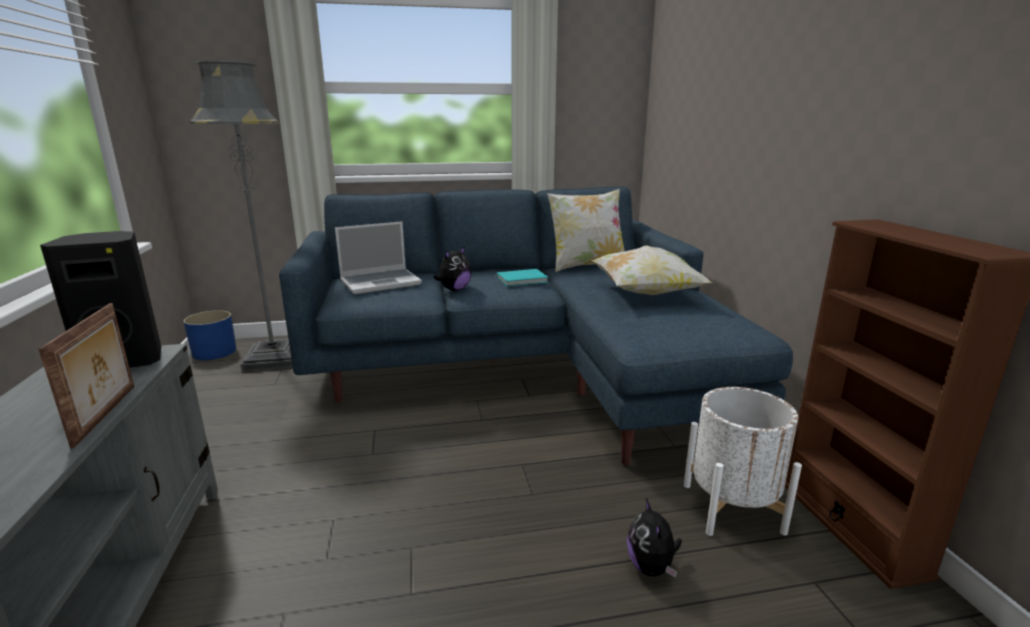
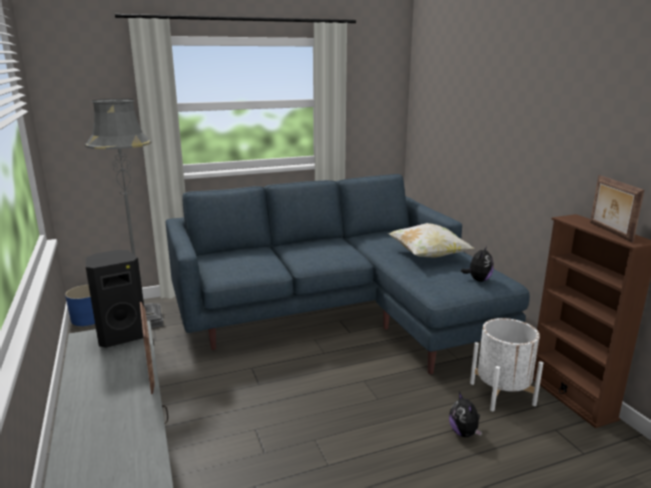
camera: 10 degrees left, 0 degrees up
(381, 282) = (237, 258): laptop -> none
(454, 289) = (293, 260): plush toy -> plush toy (478, 280)
(523, 280) = (339, 249): turquoise book -> none
(587, 265) = (377, 233): pillow -> none
(938, 239) = (609, 232): none -> picture frame

